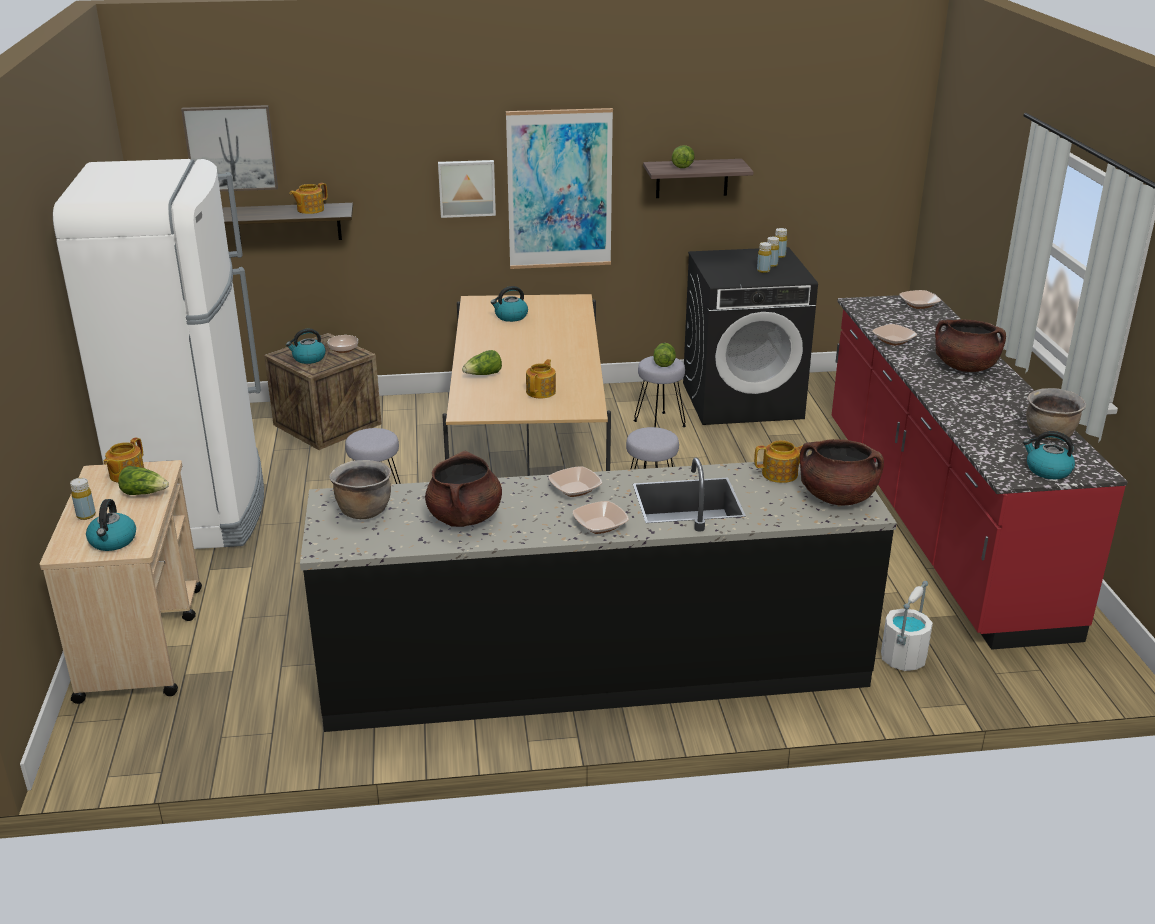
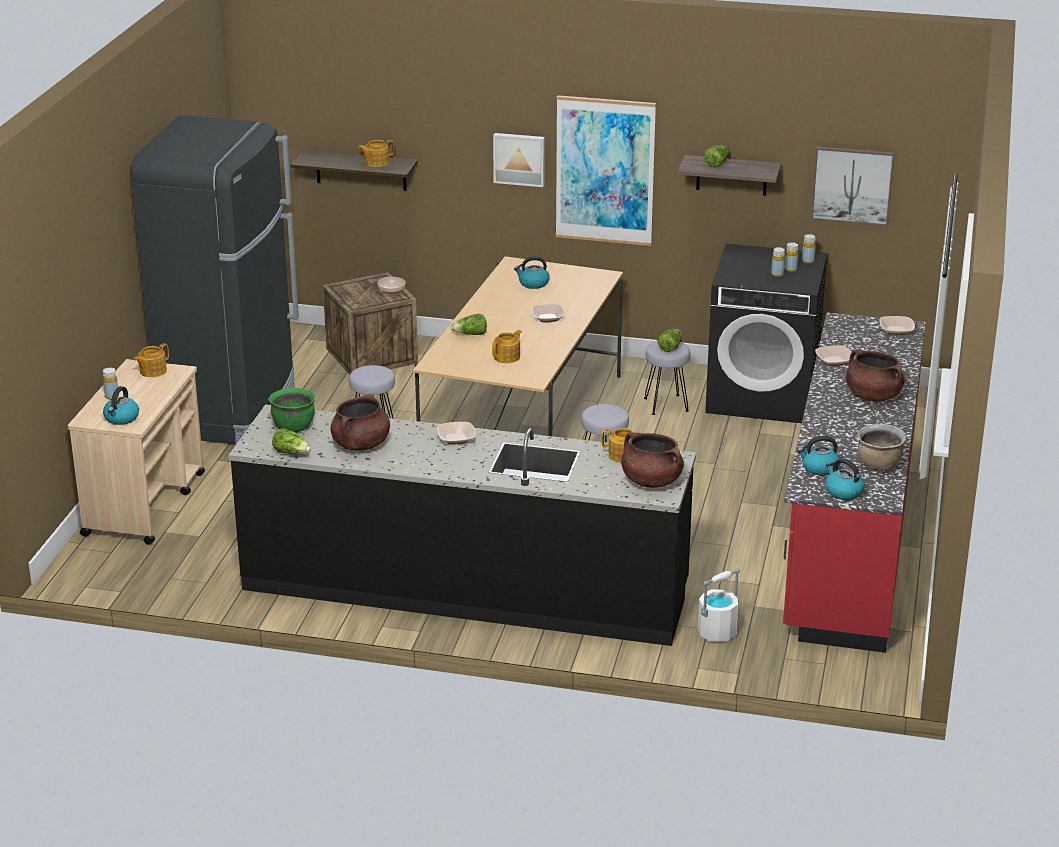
camera: 20 degrees right, 0 degrees up
(144, 493) = (158, 387): lettuce -> lettuce (291, 453)
(198, 509) = (230, 411): white fridge -> black fridge
(231, 148) = (318, 101): picture -> picture (852, 185)
(308, 358) = (357, 294): kettle -> kettle (819, 468)
(363, 511) = (293, 427): brown cooking pot -> green cooking pot
(600, 525) = (454, 468): bowl -> bowl (548, 318)

